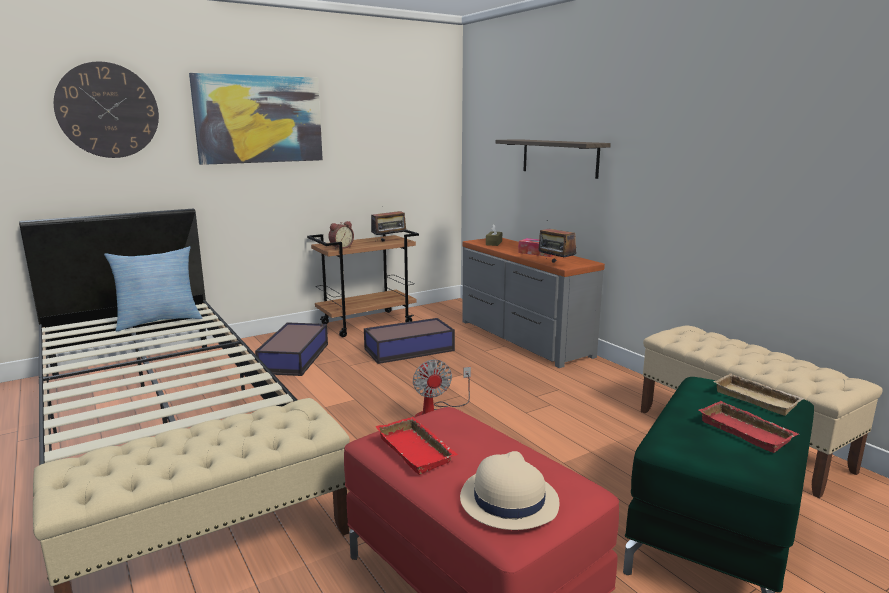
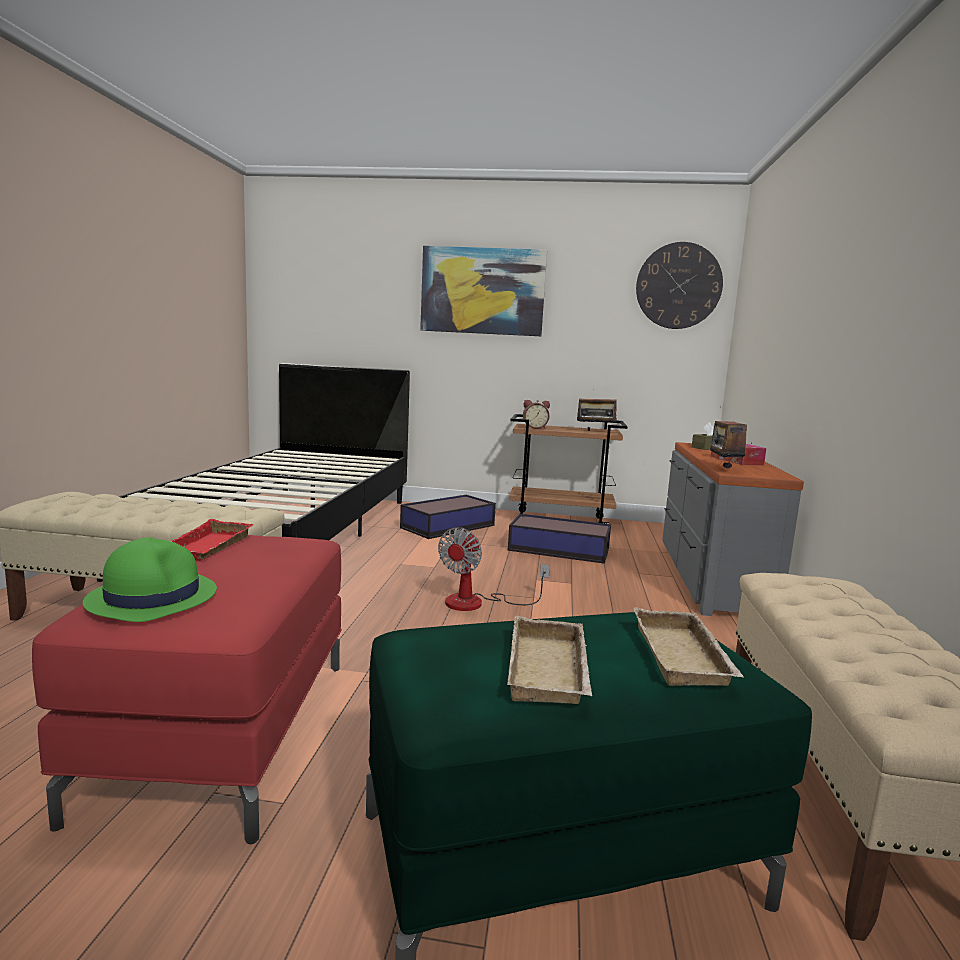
camera: 40 degrees right, 5 degrees down
(108, 110) = (356, 278): wall clock -> wall clock (678, 286)
(158, 321) = (344, 460): pillow -> none
(508, 500) = (152, 597): beige hat -> green hat
(559, 157) = (791, 332): shelf -> none
(747, 431) = (551, 670): red tray -> beige tray

